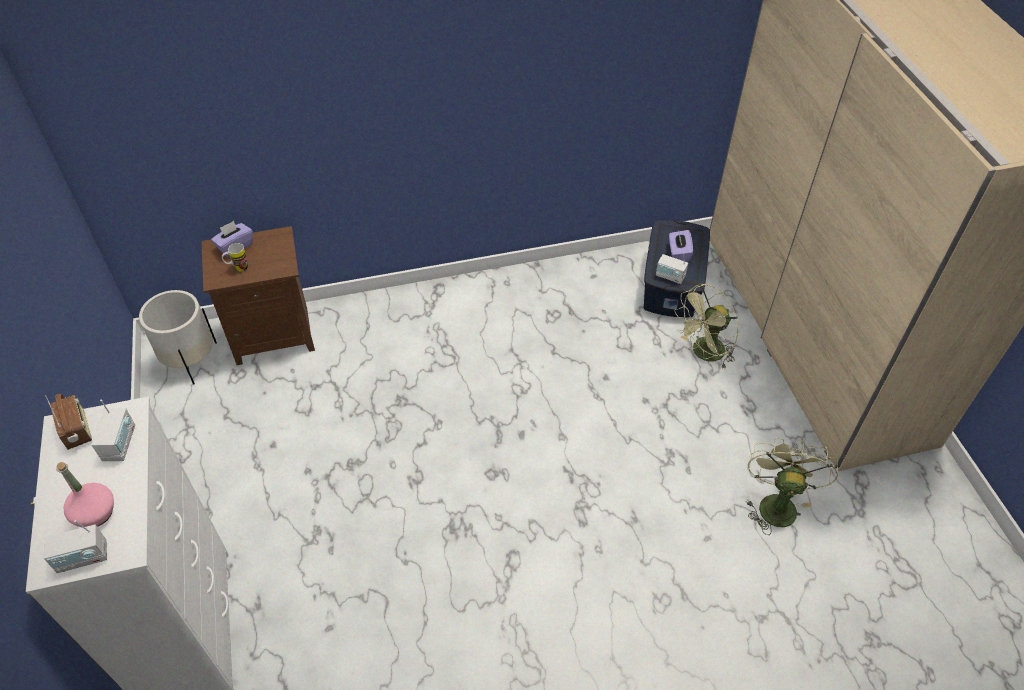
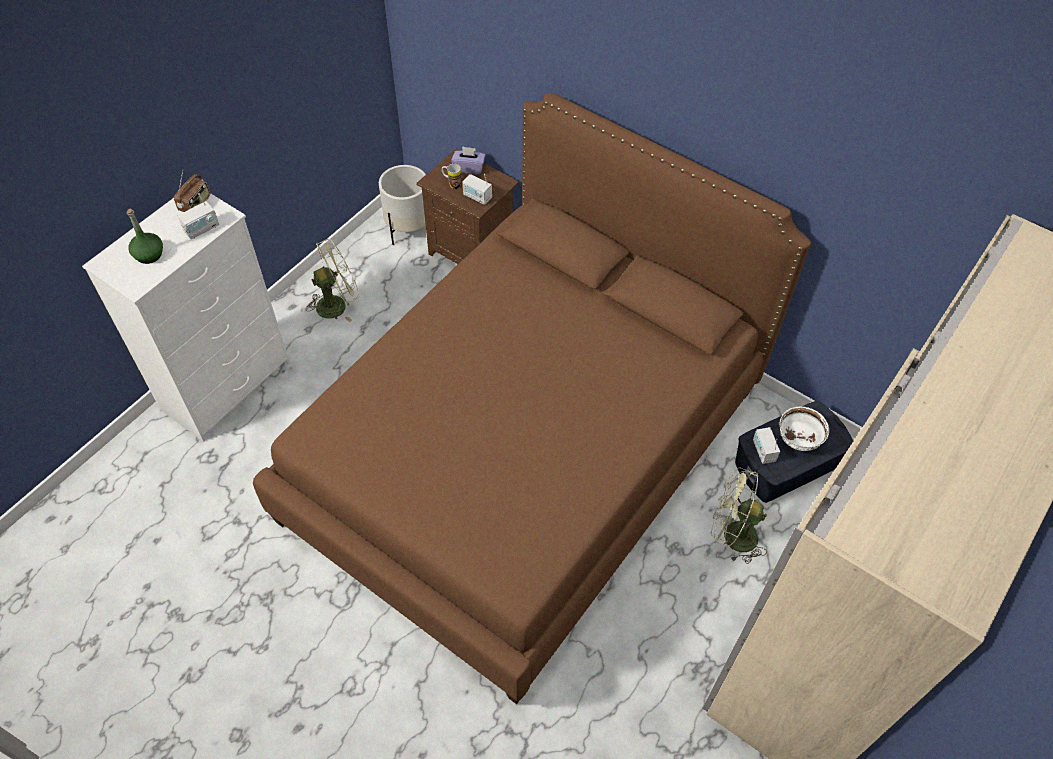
camera: 50 degrees right, 5 degrees up
(83, 558) = (118, 272): radio -> radio (477, 197)
(95, 513) = (149, 255): pink bottle -> green bottle
(512, 431) = (526, 452): none -> brown bed
(678, 253) = (797, 441): purple tissue box -> white bowl
(776, 502) = (628, 681): green fan -> green fan (337, 304)

